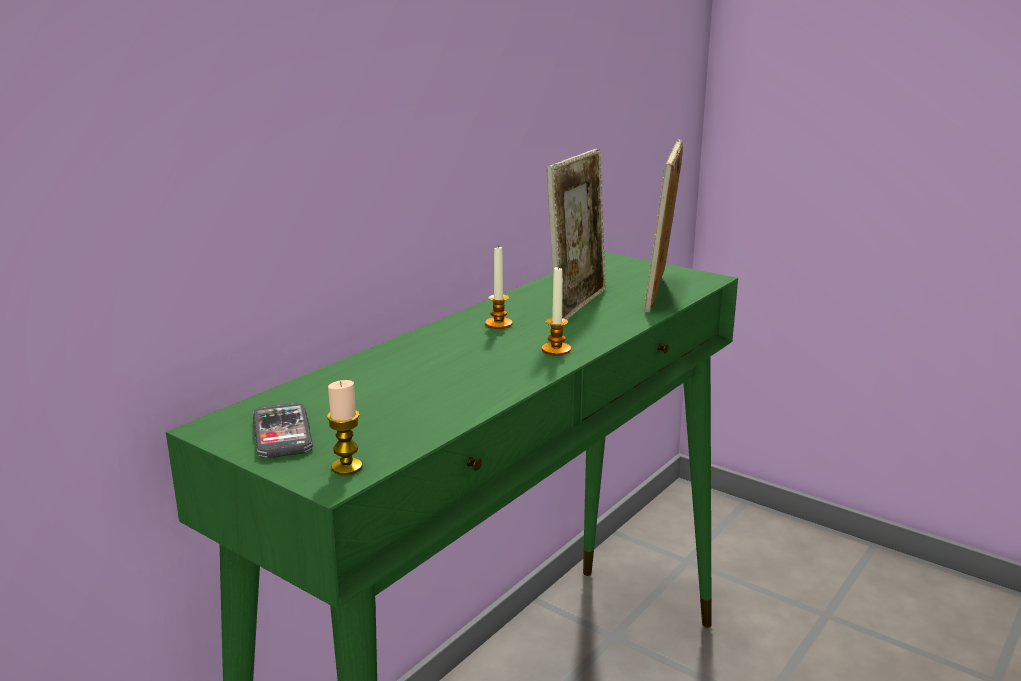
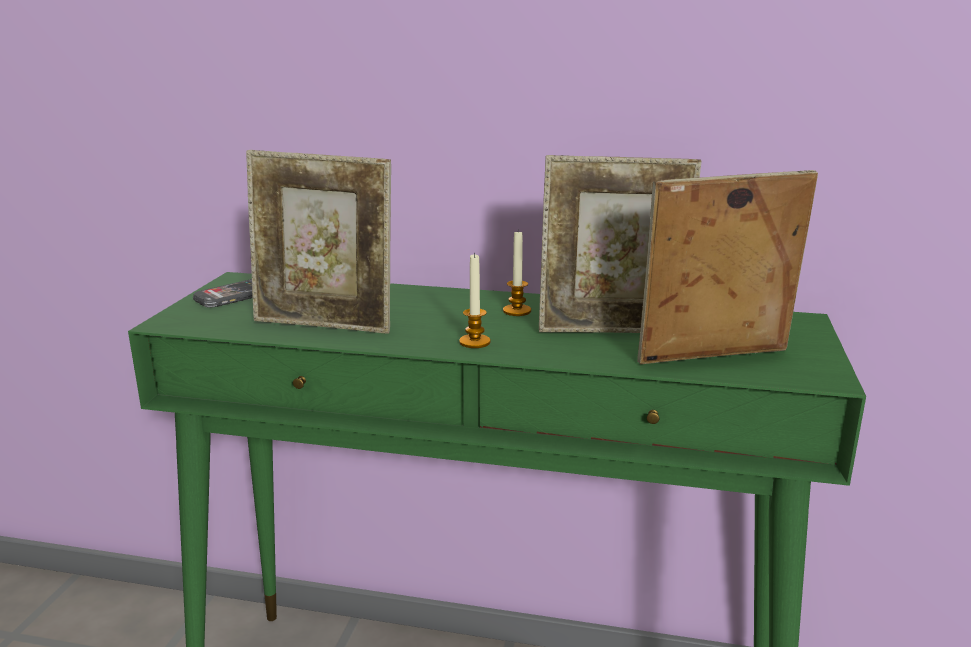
camera: 65 degrees right, 0 degrees up
(347, 467) = (188, 322): candle -> none
(444, 399) = (325, 325): none -> picture frame

